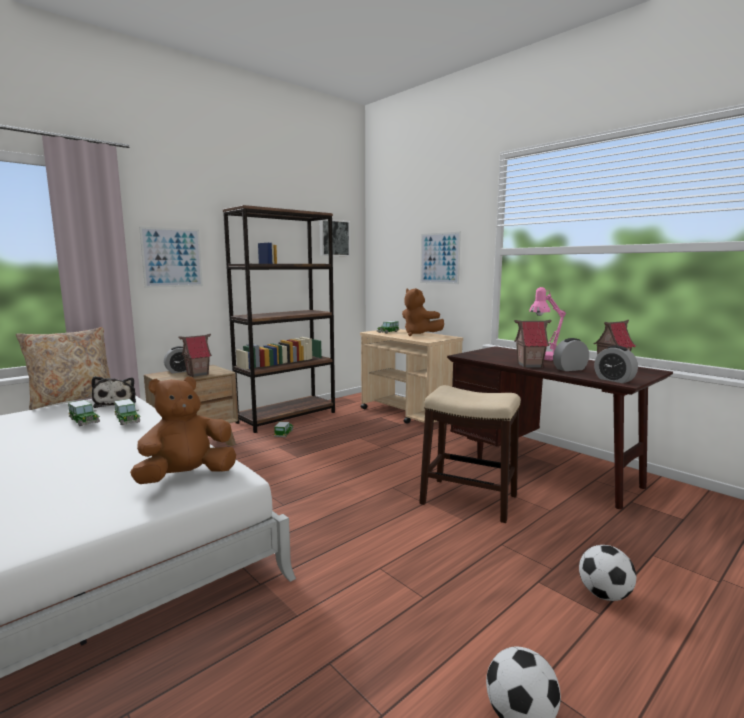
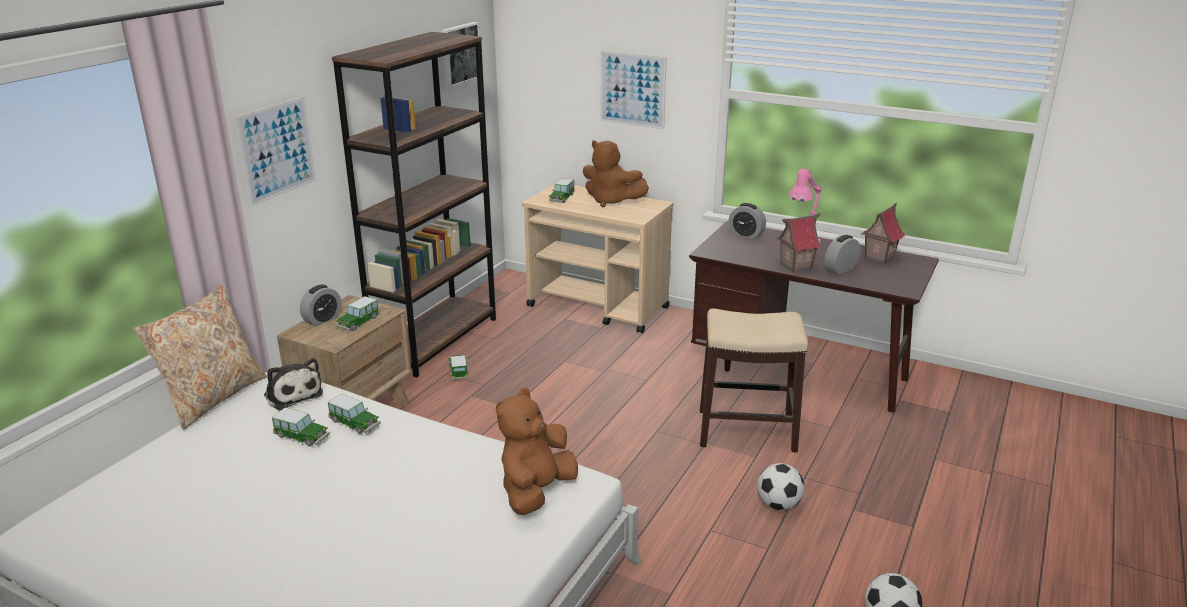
camera: 20 degrees left, 15 degrees up
(198, 374) = (358, 322): toy house -> toy car
(604, 595) = (910, 508): football -> football (778, 505)
(614, 380) = (893, 286): alarm clock -> alarm clock (746, 235)

